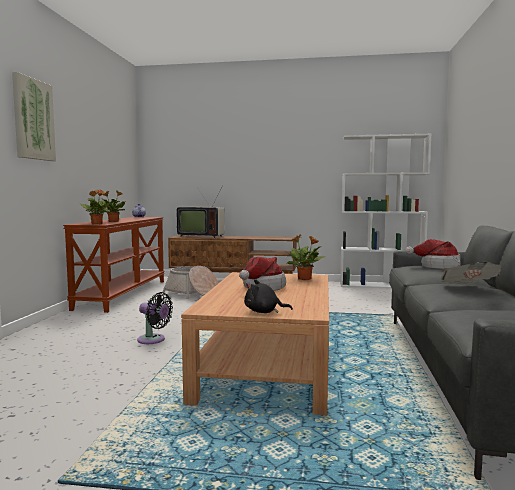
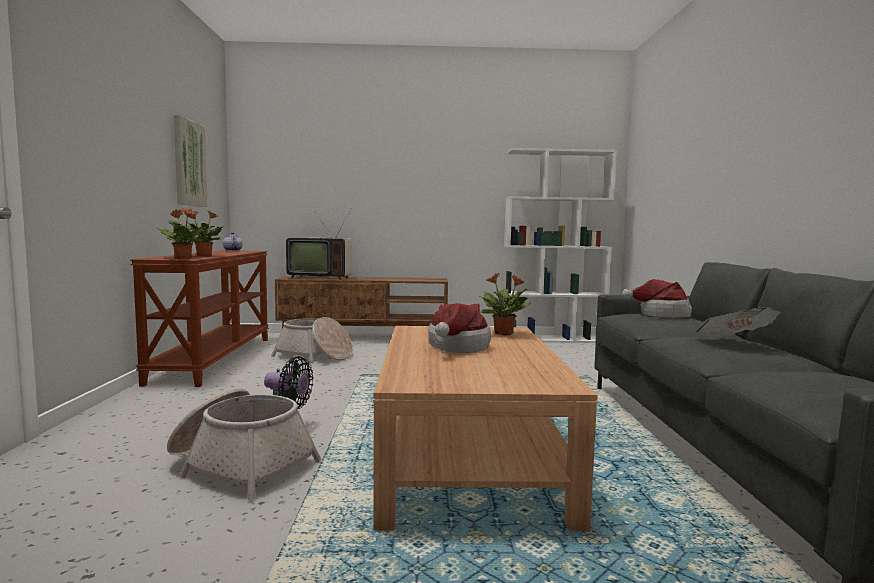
camera: 10 degrees left, 0 degrees up
(33, 119) = (85, 97): picture -> picture (189, 163)
(116, 362) = (240, 465): none -> basket
(264, 312) = (494, 384): black plush toy -> none

